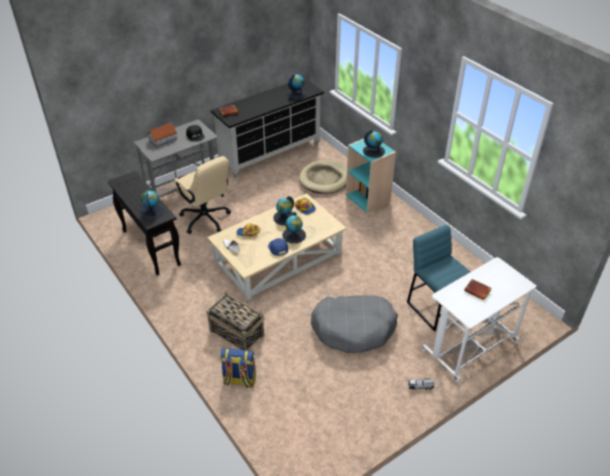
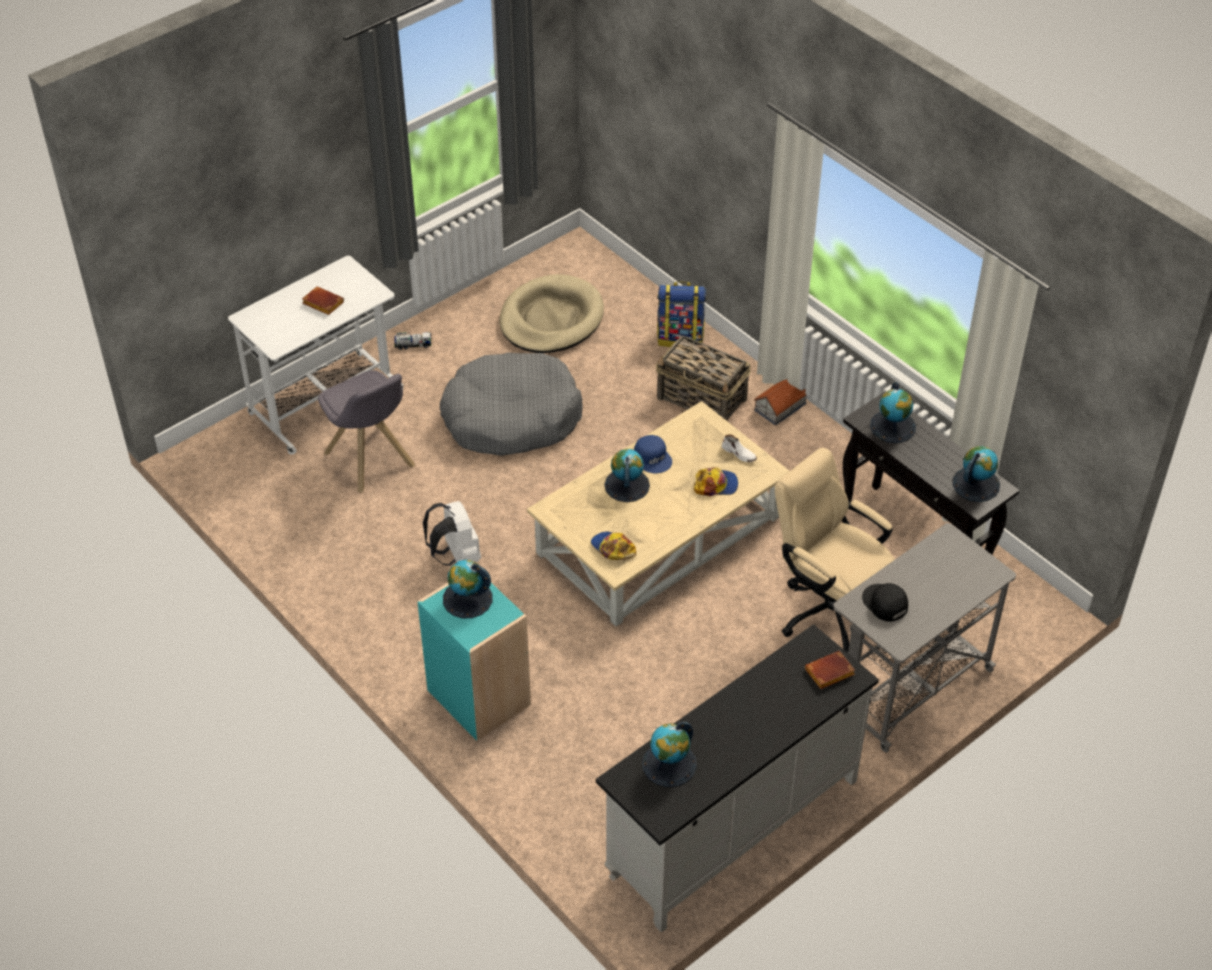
camera: 175 degrees right, 5 degrees up
(162, 140) = (954, 585): toy house -> toy house (780, 406)
(284, 218) = (651, 522): globe -> globe (975, 484)
(325, 179) = (582, 752): beige dog bed -> beige dog bed (551, 319)
(381, 254) = (456, 556): none -> white backpack
(435, 308) = (370, 459): blue stool -> grey chair

